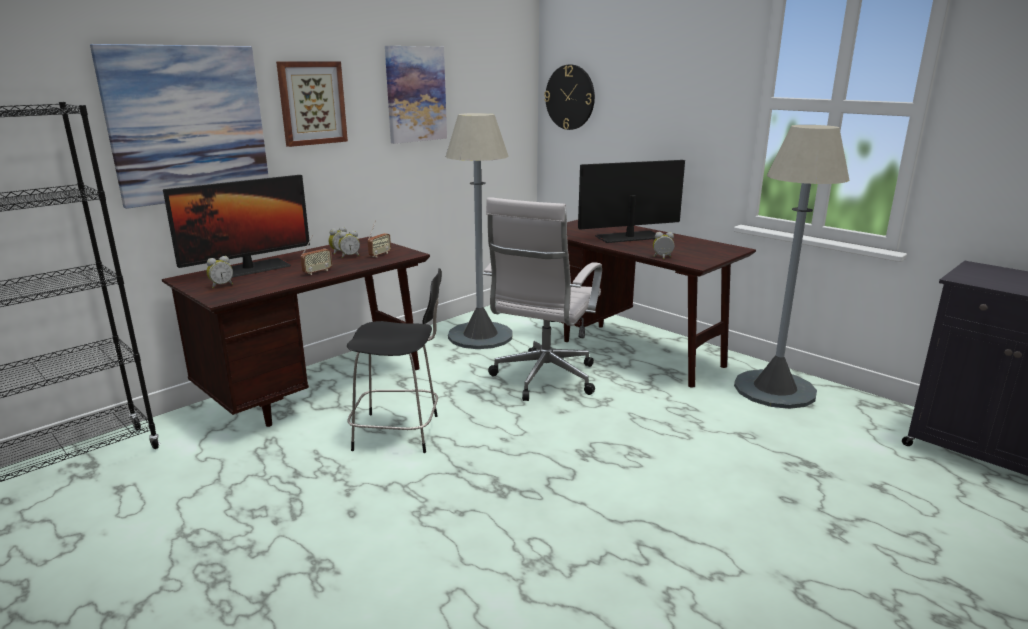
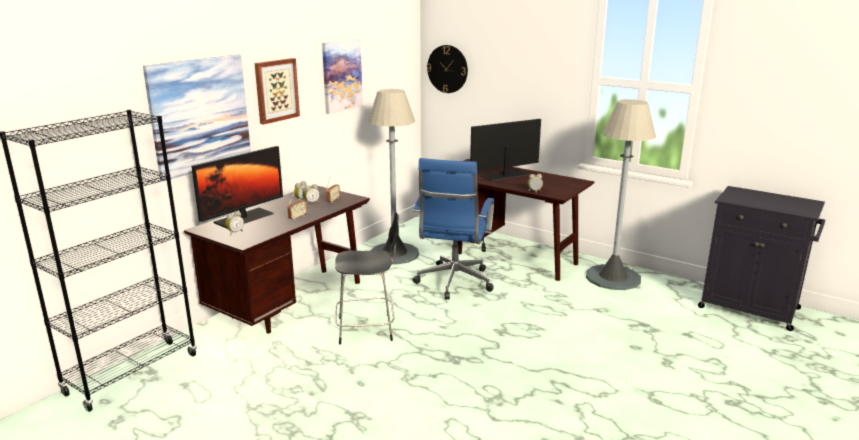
camera: 10 degrees left, 0 degrees up
(543, 380) = (453, 283): white office chair -> blue office chair

